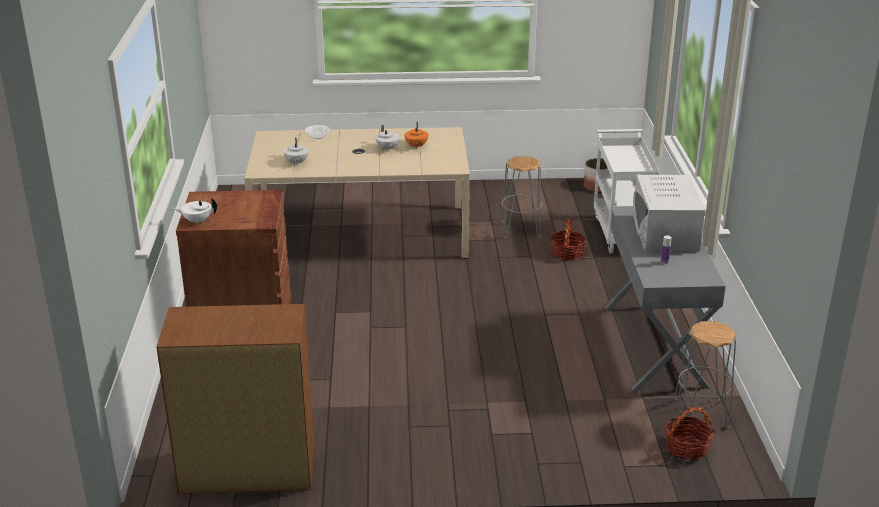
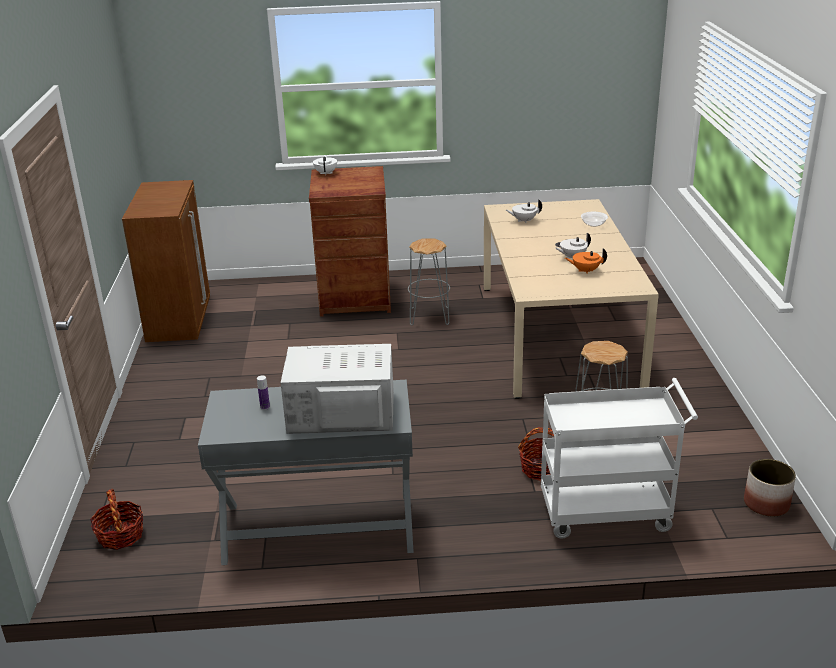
camera: 90 degrees right, 0 degrees up
(700, 414) = (175, 552): grey stool -> grey stool (429, 316)

